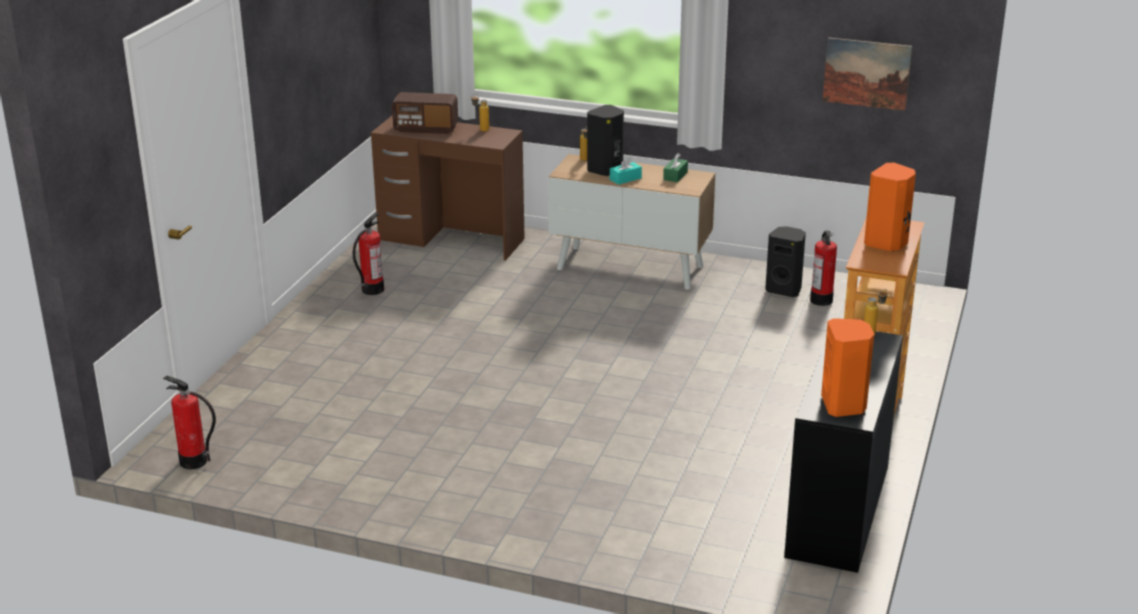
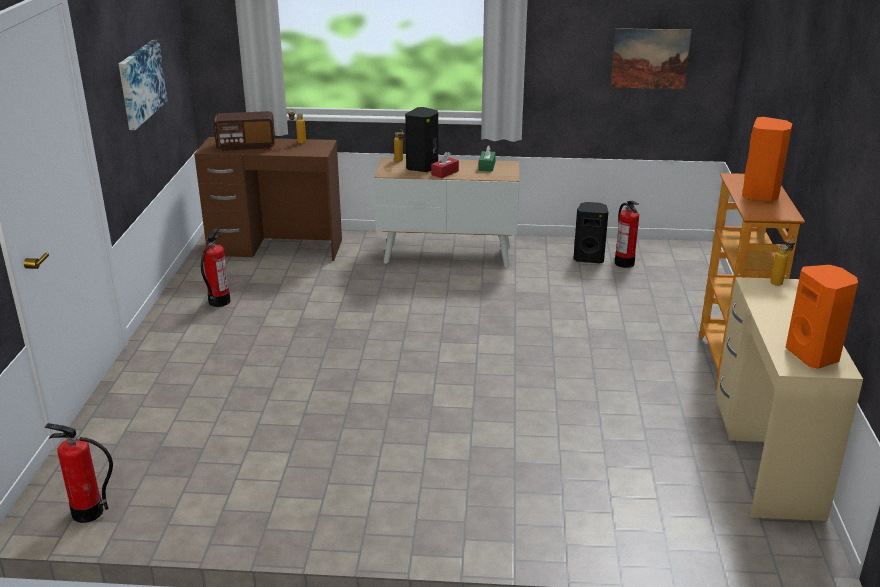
camera: 15 degrees left, 0 degrees up
(315, 61) = (140, 83): none -> picture
(625, 179) = (445, 173): turquoise tissue box -> red tissue box
(839, 511) = (767, 457): black desk -> beige desk

